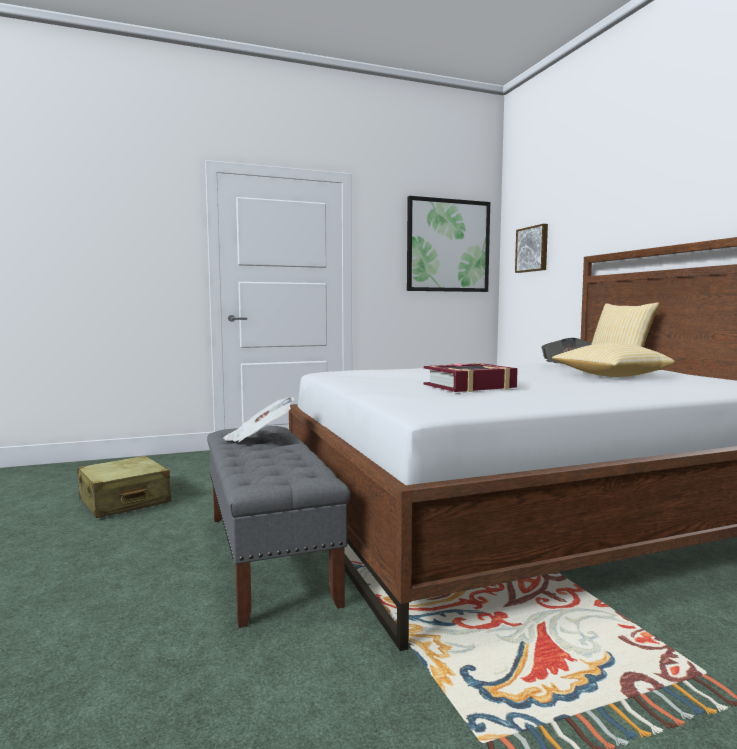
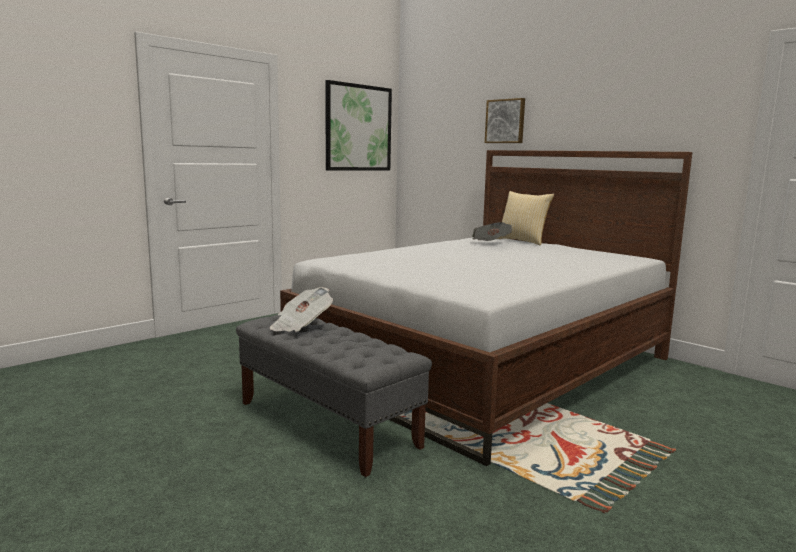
camera: 25 degrees left, 5 degrees up
(124, 501) = (127, 400): beige suitcase -> none
(470, 386) = (467, 270): book -> none
(532, 249) = (433, 136): picture -> picture (505, 121)
(610, 376) = (535, 253): pillow -> none

